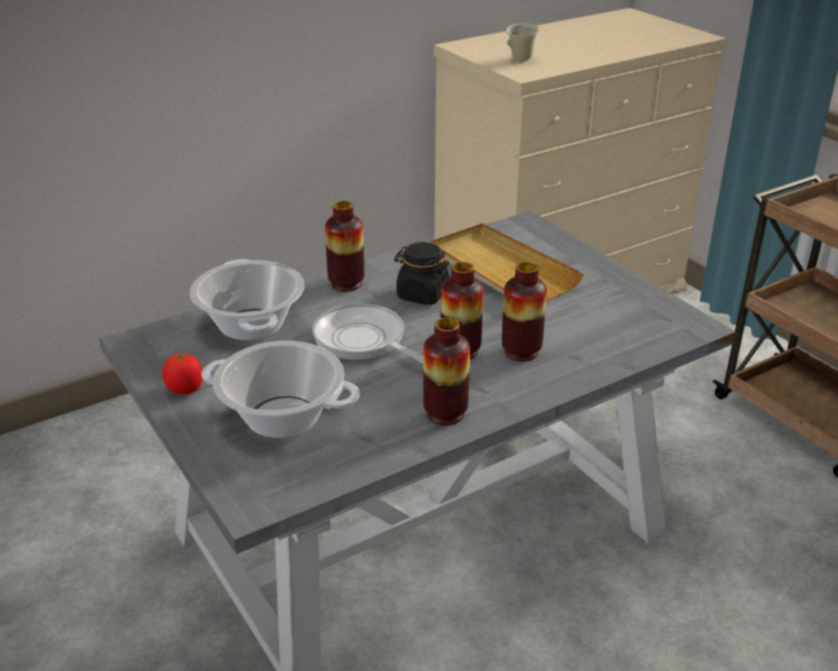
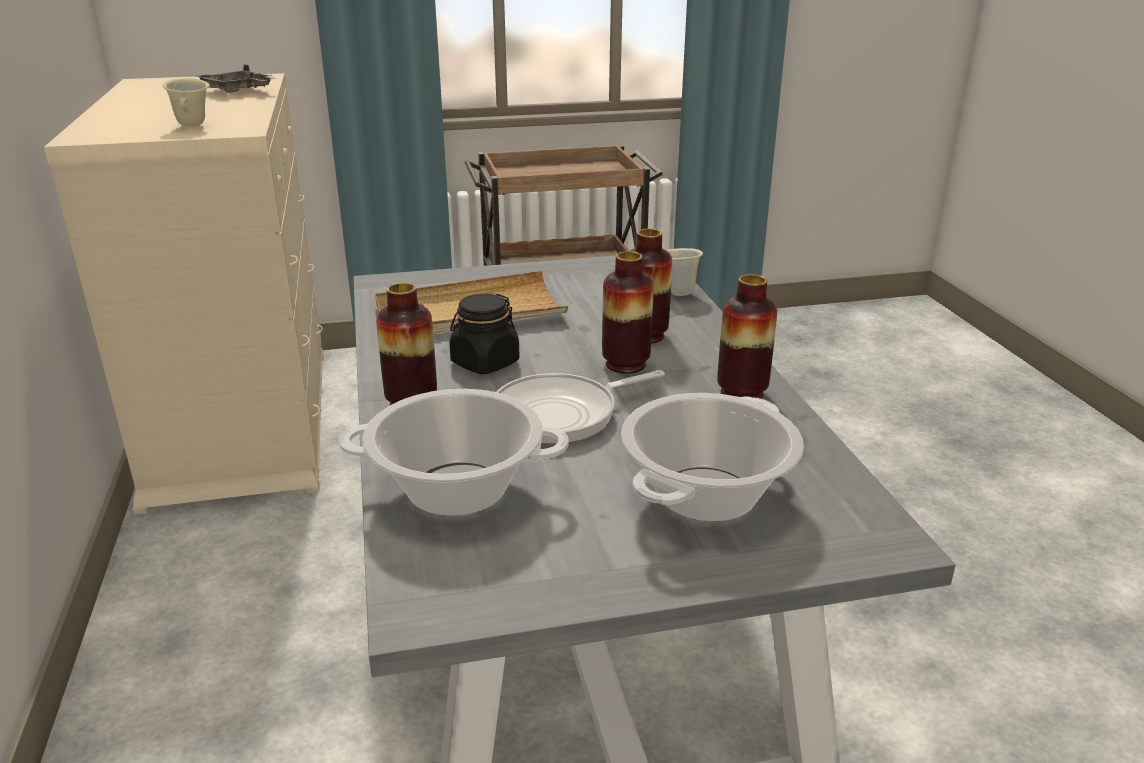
camera: 70 degrees left, 5 degrees down
(185, 389) = (598, 568): tomato -> none
(632, 353) = (678, 292): none -> beige mug
(638, 43) = (238, 91): none -> grey tray

